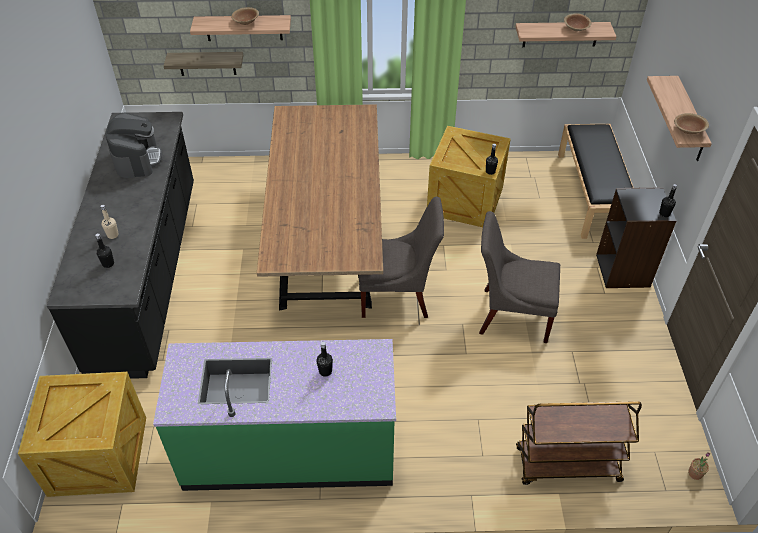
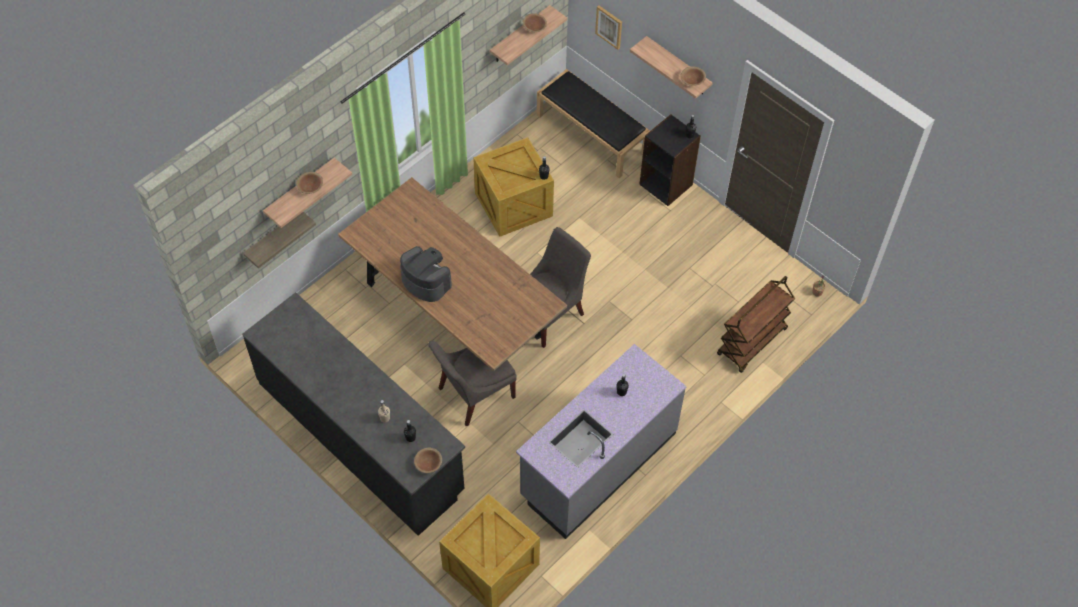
camera: 45 degrees left, 10 degrees up
(91, 294) = (428, 464): none -> brown bowl
(137, 159) = (319, 354): coffee machine -> coffee machine (425, 281)
(289, 450) = (597, 464): green counter -> grey counter
(510, 314) = (630, 271): grey chair -> grey chair (473, 394)
(654, 67) = (609, 26): none -> picture

